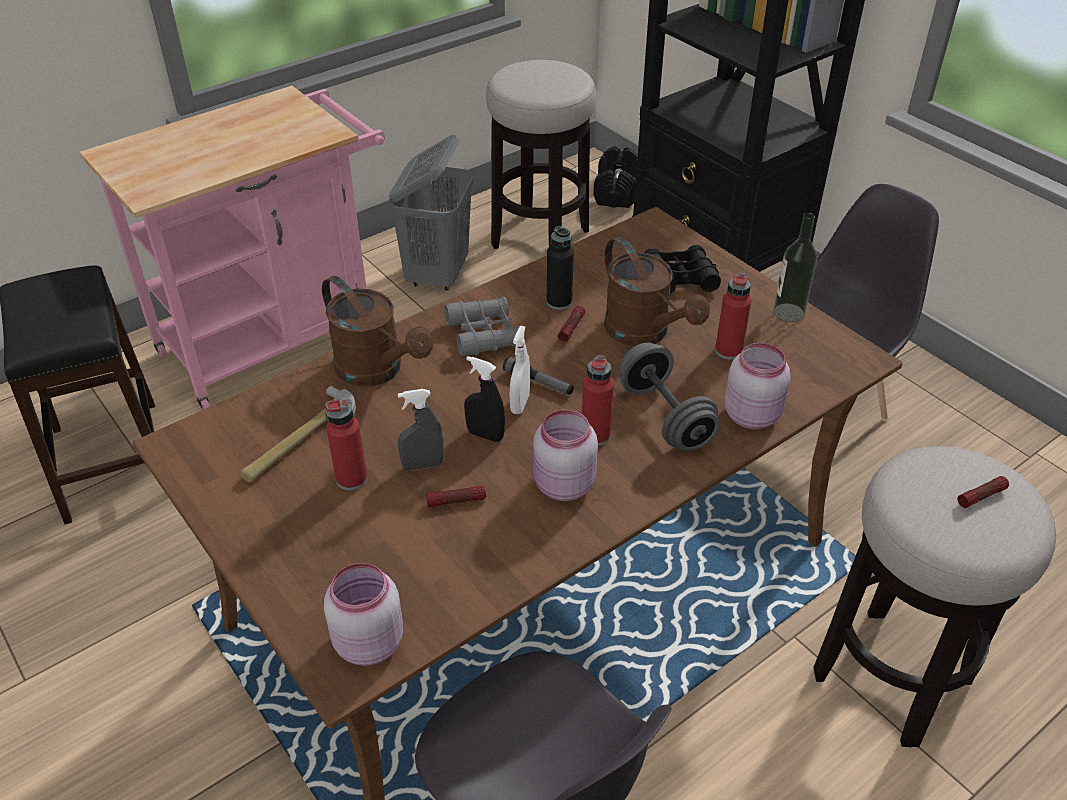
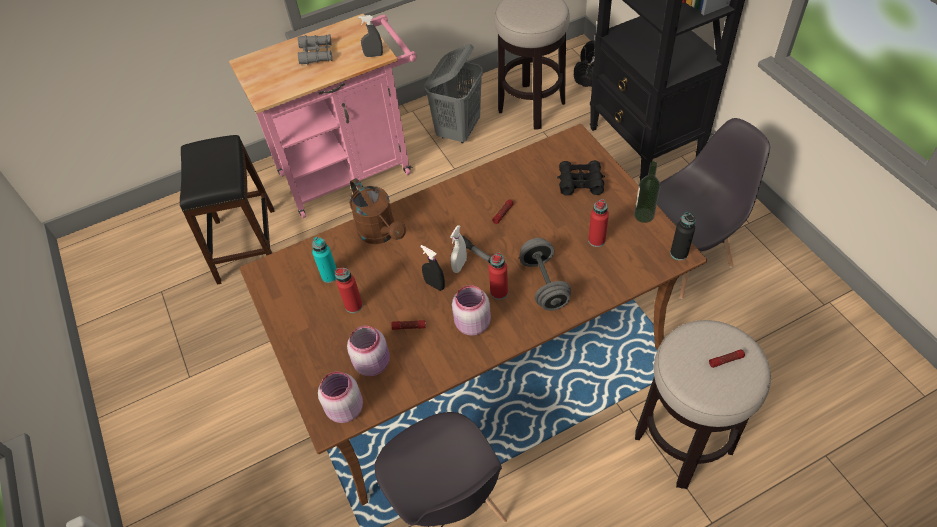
camera: 15 degrees right, 10 degrees up
(300, 439) = (330, 276): hammer -> turquoise bottle
(423, 465) = (395, 301): grey spray bottle -> grey spray bottle (373, 55)
(484, 334) = (449, 213): grey binoculars -> grey binoculars (316, 54)
(559, 302) = (500, 194): black bottle -> black bottle (679, 253)
(644, 333) = (547, 222): brown watering can -> none
(752, 414) = (598, 288): pink jar -> pink jar (373, 363)

